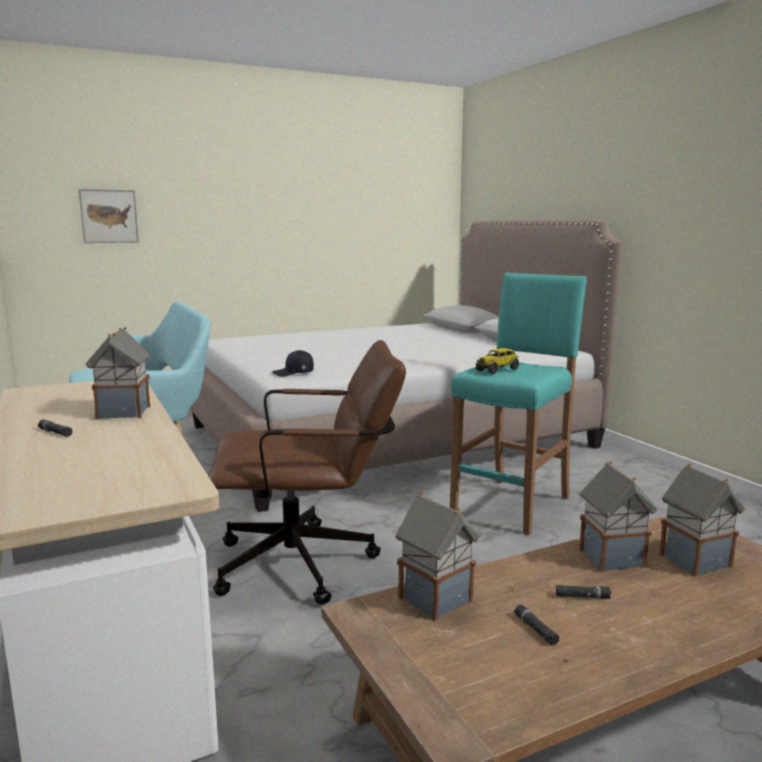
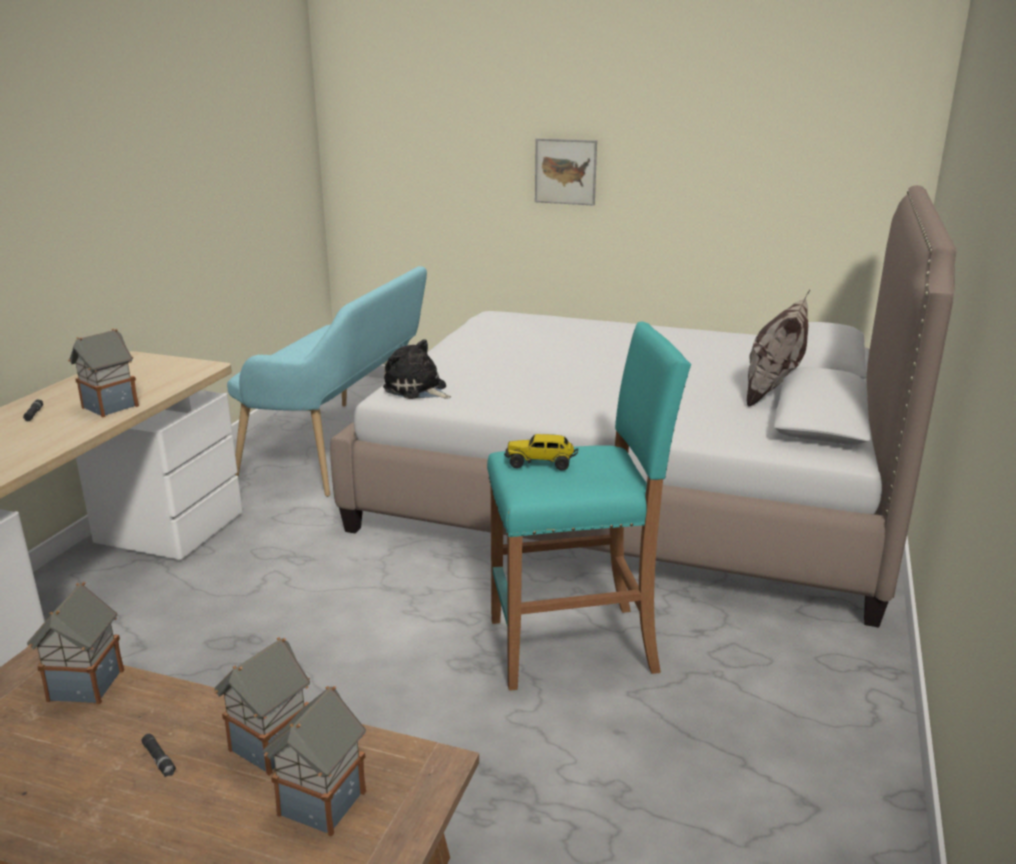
camera: 45 degrees right, 10 degrees up
(109, 216) = (419, 149): picture -> picture (565, 171)
(293, 373) = (417, 389): black cap -> plush toy
(310, 563) = (284, 605): brown office chair -> none
(476, 339) = (772, 392): none -> pillow
(535, 629) = (69, 757): black flashlight -> none

